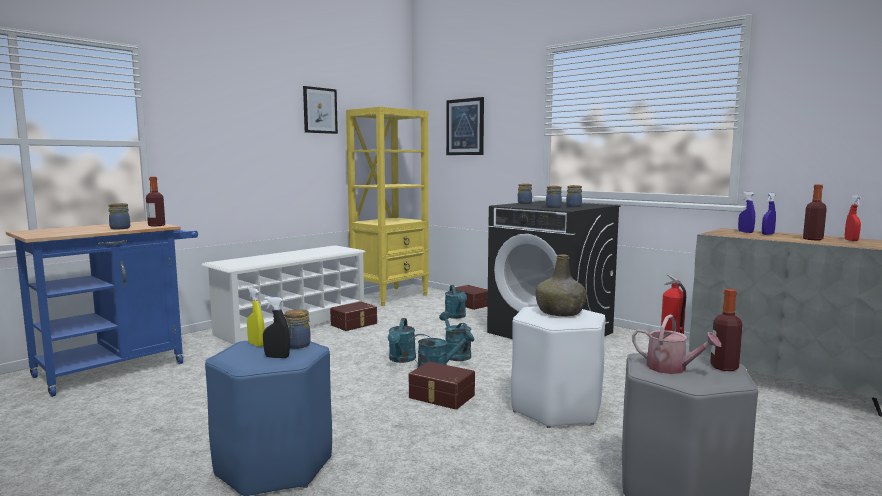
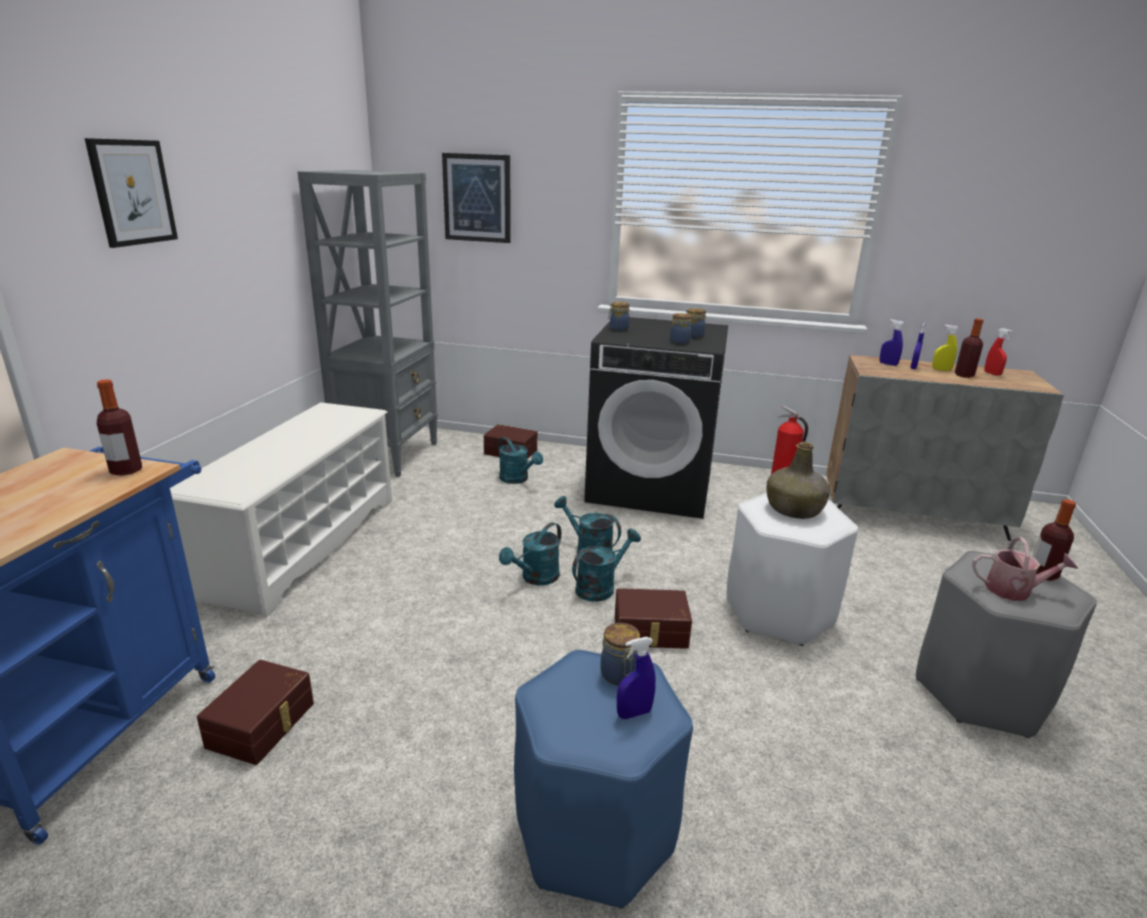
camera: 30 degrees left, 15 degrees up
(119, 228) = (67, 498): jar -> none
(256, 344) = (562, 692): yellow spray bottle -> yellow spray bottle (941, 370)
(277, 357) = (634, 713): black spray bottle -> blue spray bottle
(320, 110) = (263, 177): picture -> picture (132, 192)
(354, 324) = (399, 523): brown storage box -> brown storage box (263, 725)
(390, 296) = (389, 455): yellow bookcase -> grey bookcase
(401, 359) = (535, 578): turquoise watering can -> turquoise watering can turned 60 degrees clockwise

